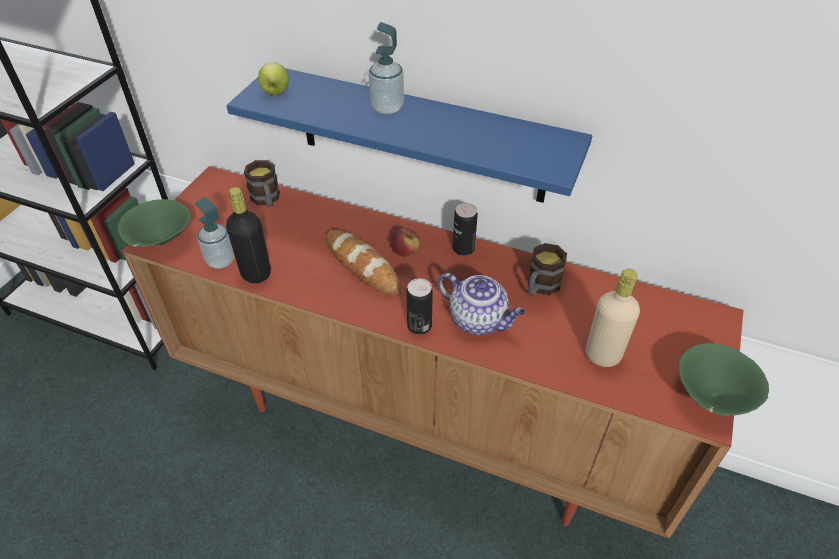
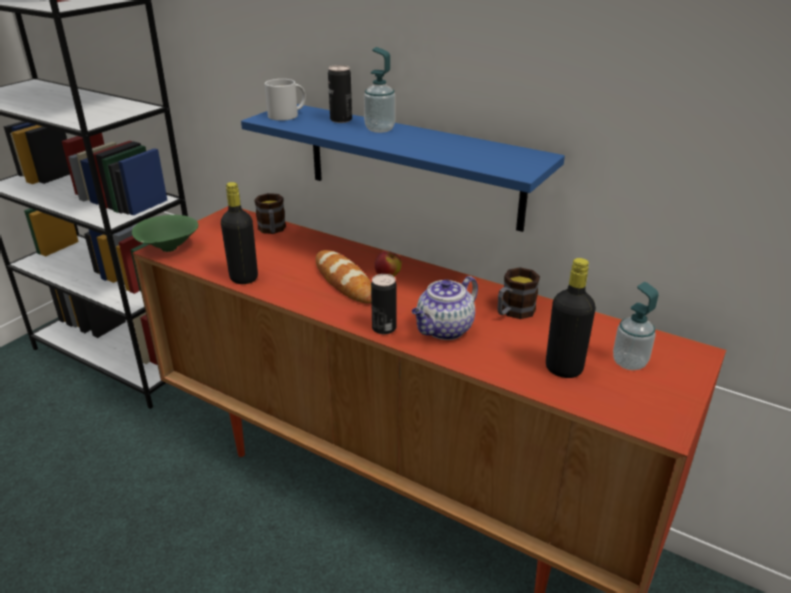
camera: 10 degrees right, 15 degrees down
(221, 261) = (215, 266): soap dispenser -> soap dispenser (629, 362)
(275, 92) = (286, 116): apple -> white mug
(463, 248) = (445, 278): can -> can (341, 120)
(479, 320) = (444, 330): teapot -> teapot turned 90 degrees clockwise
(602, 355) = (563, 369): beige bottle -> black bottle
(711, 397) = (674, 413): green bowl -> none

